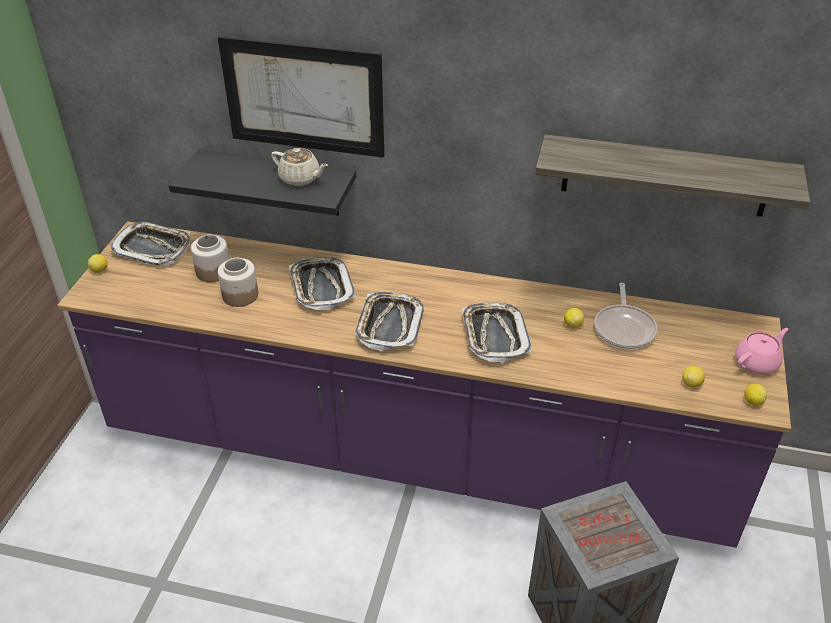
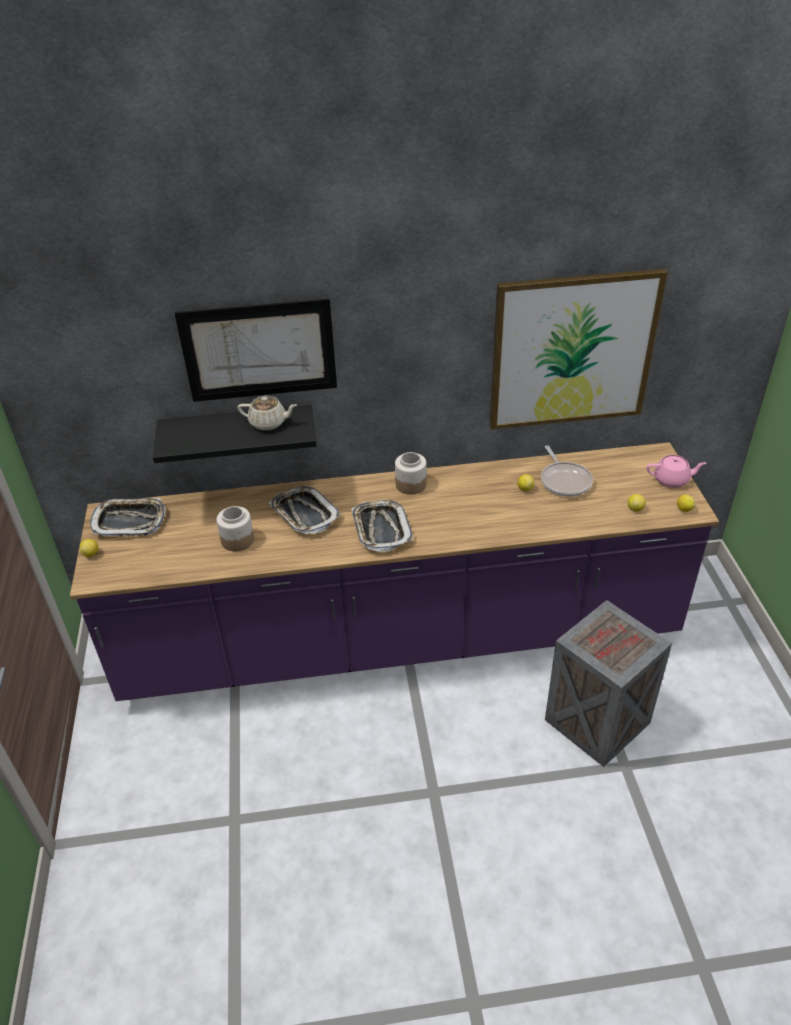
camera: 20 degrees left, 0 degrees up
(213, 271) = (199, 526): jar -> jar (410, 484)
(494, 335) = (470, 514): tray -> none
(665, 176) = (572, 351): shelf -> picture
(757, 363) = (672, 480): pink teapot -> pink teapot turned 60 degrees clockwise

